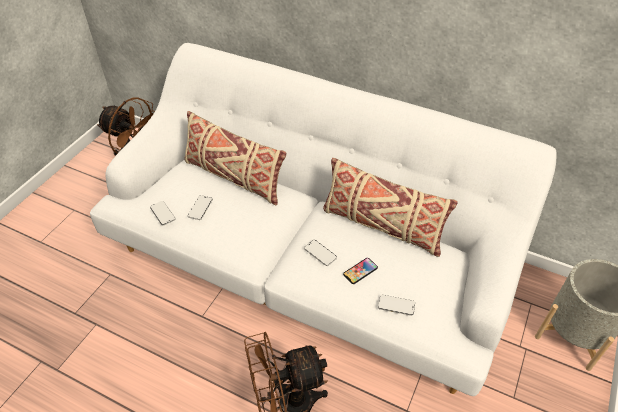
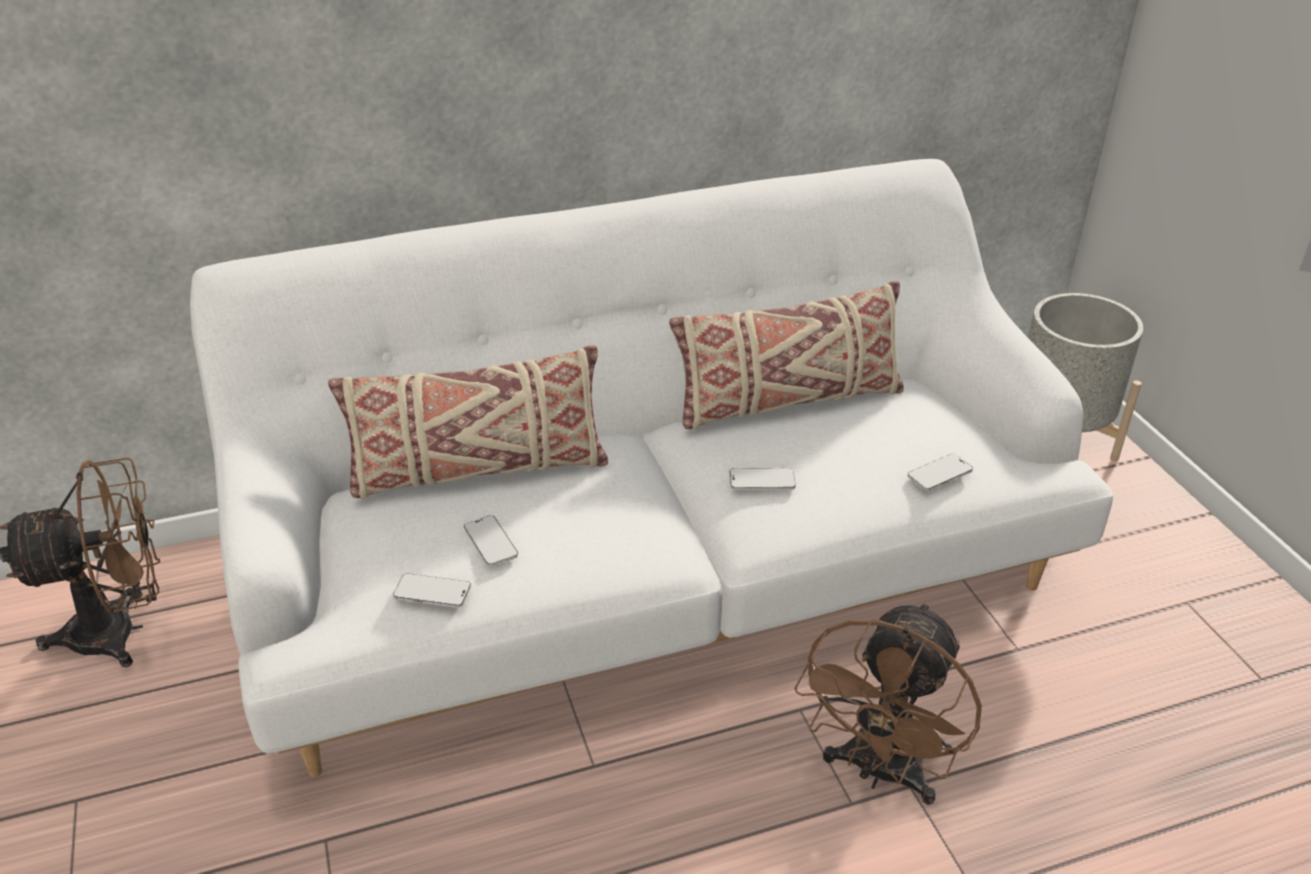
camera: 45 degrees left, 10 degrees down
(360, 271) = (843, 466): phone -> none

